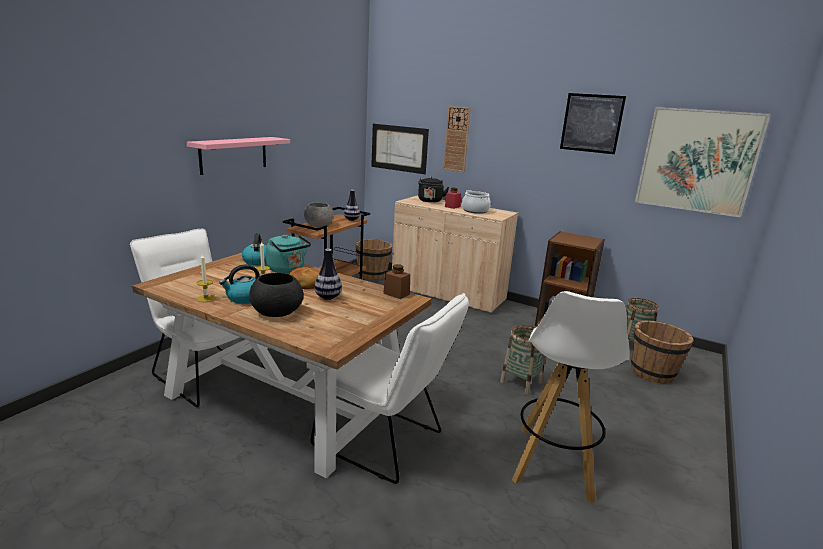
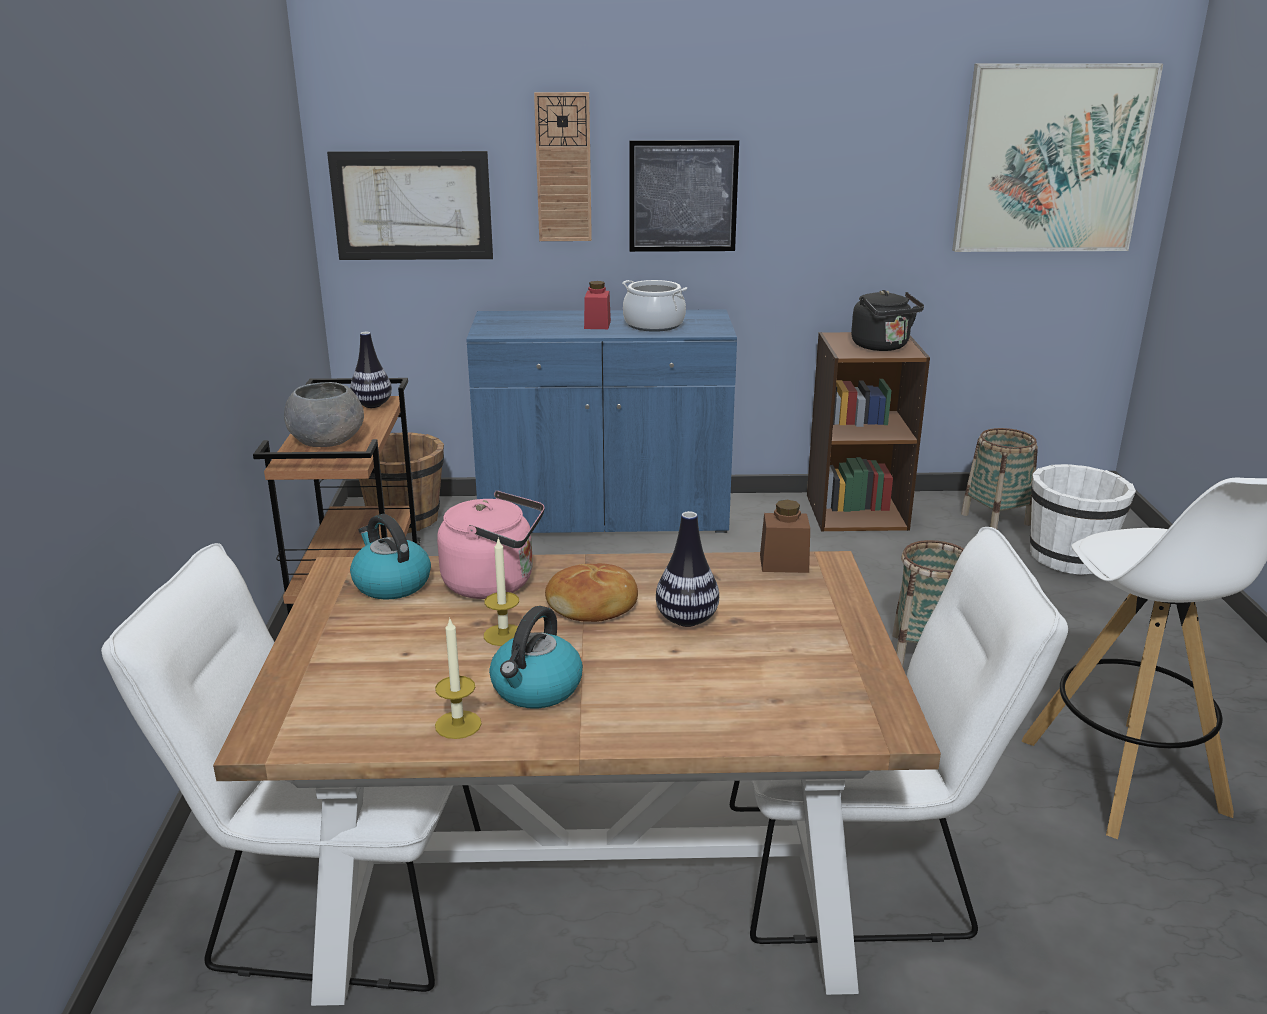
camera: 30 degrees left, 5 degrees up
(234, 155) = (161, 316): pink shelf -> none
(278, 312) = (662, 695): black bowl -> none
(288, 270) = (495, 583): turquoise kettle -> pink kettle
(430, 201) = (532, 321): black kettle -> black kettle (882, 347)
(447, 294) = (604, 515): beige cabinet -> blue cabinet
(591, 123) = (859, 106): picture -> picture (683, 196)
(652, 373) = (1069, 557): brown bucket -> white bucket

